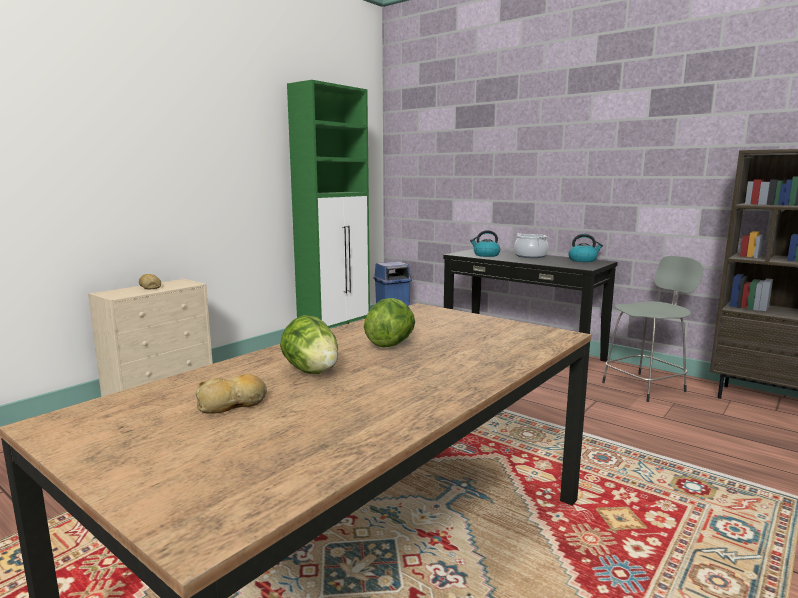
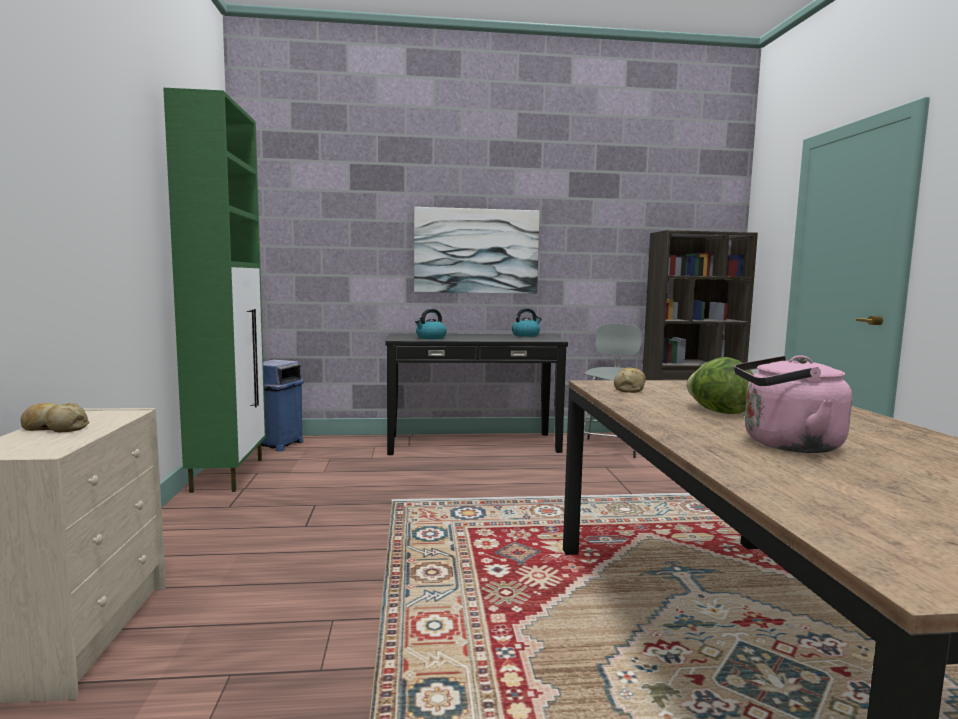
camera: 45 degrees left, 5 degrees down
(233, 404) = (887, 486): bread -> bread (629, 388)
(312, 371) = (785, 445): lettuce -> pink kettle
(530, 256) = (472, 335): cooking pot -> none
(550, 177) = (476, 251): none -> picture

